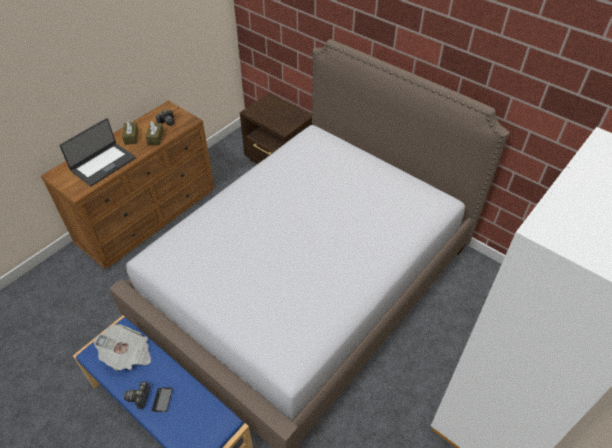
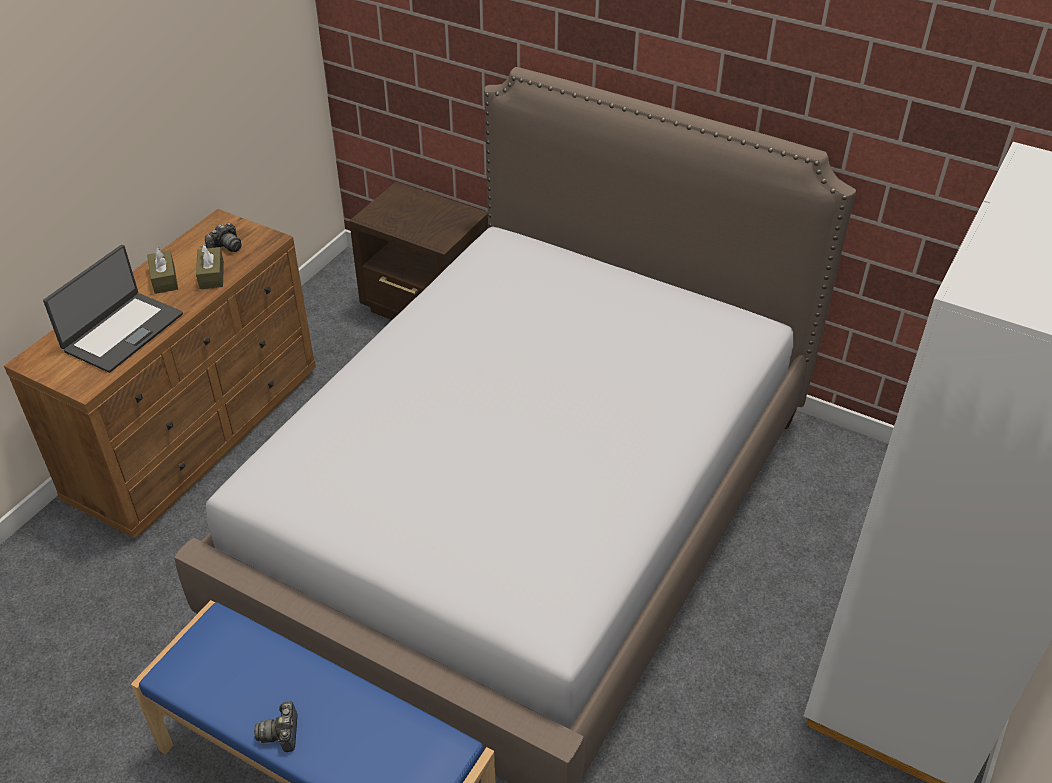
camera: 10 degrees left, 5 degrees down
(128, 355) = (240, 665): newspaper -> none
(162, 400) = (326, 731): phone -> none

